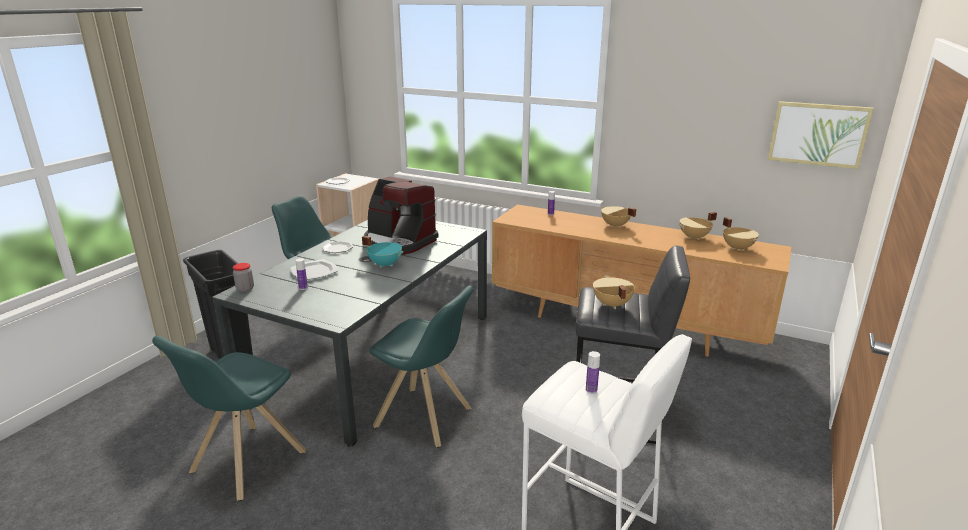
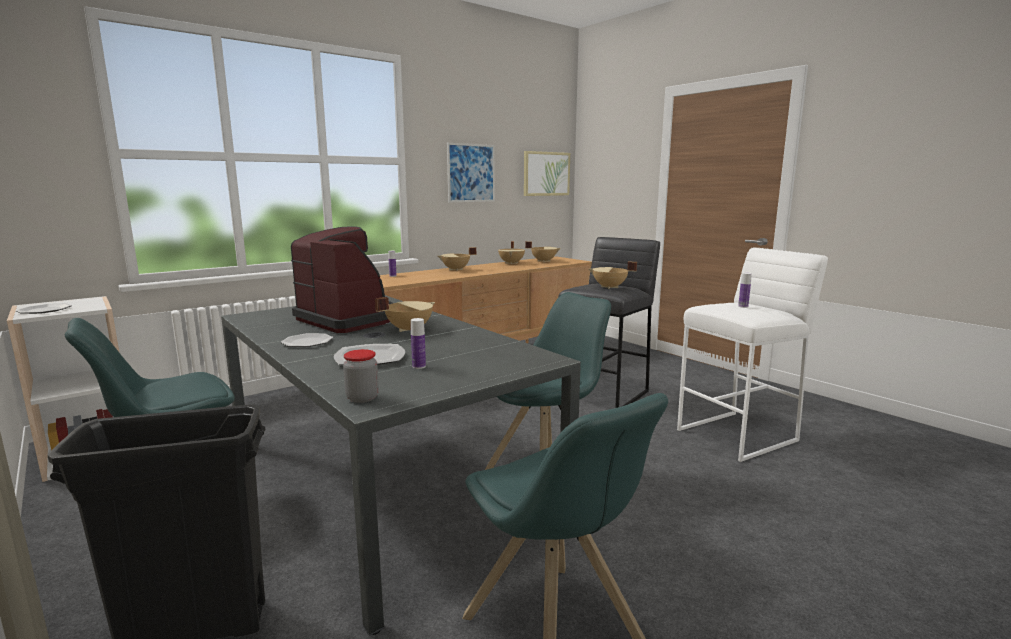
camera: 65 degrees left, 10 degrees down
(385, 264) = (408, 329): turquoise cooking pot -> beige cooking pot
(399, 242) = (349, 319): coffee machine -> coffee machine turned 105 degrees counterclockwise
(686, 123) = (471, 173): none -> picture

